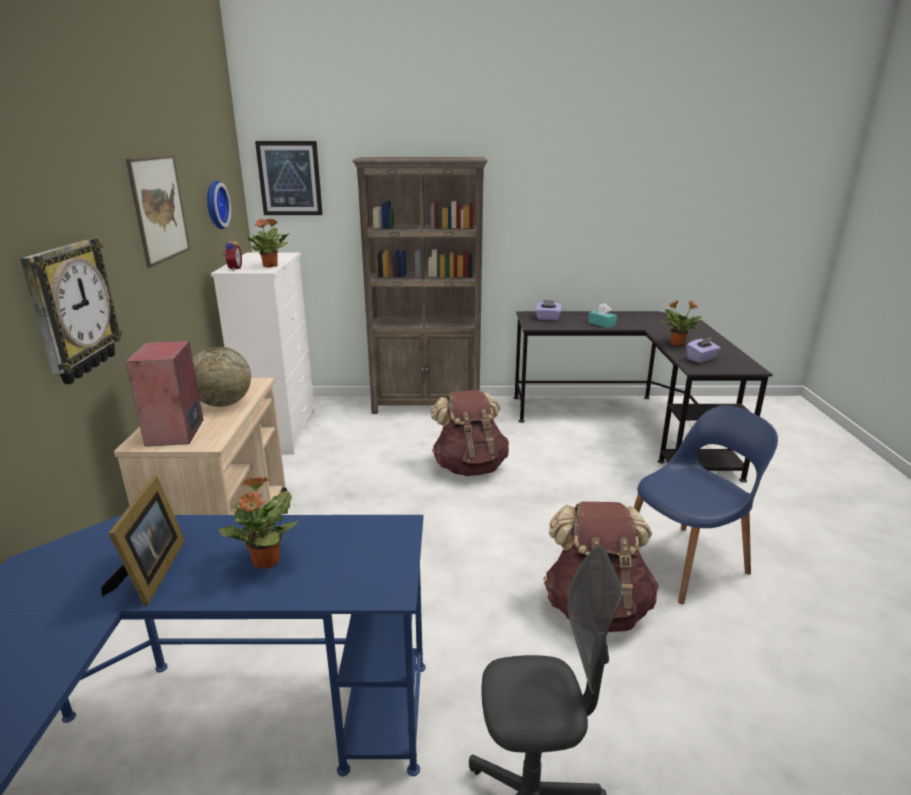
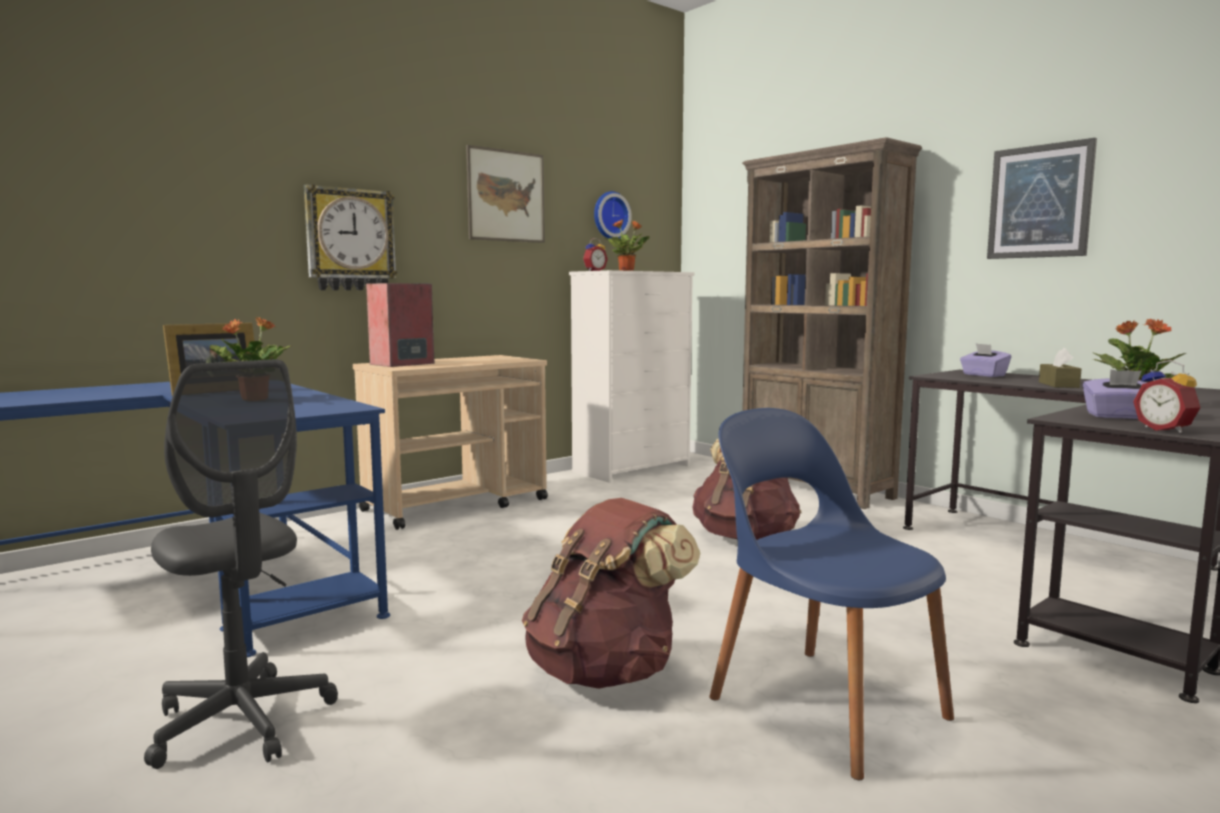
camera: 50 degrees right, 15 degrees down
(223, 404) = (470, 361): globe -> none
(290, 178) = (718, 200): picture -> picture (1040, 201)
(601, 324) = (1058, 385): turquoise tissue box -> brown tissue box
(686, 562) = (822, 704): blue chair -> blue chair turned 150 degrees counterclockwise
(739, 368) = (1166, 429): none -> alarm clock

